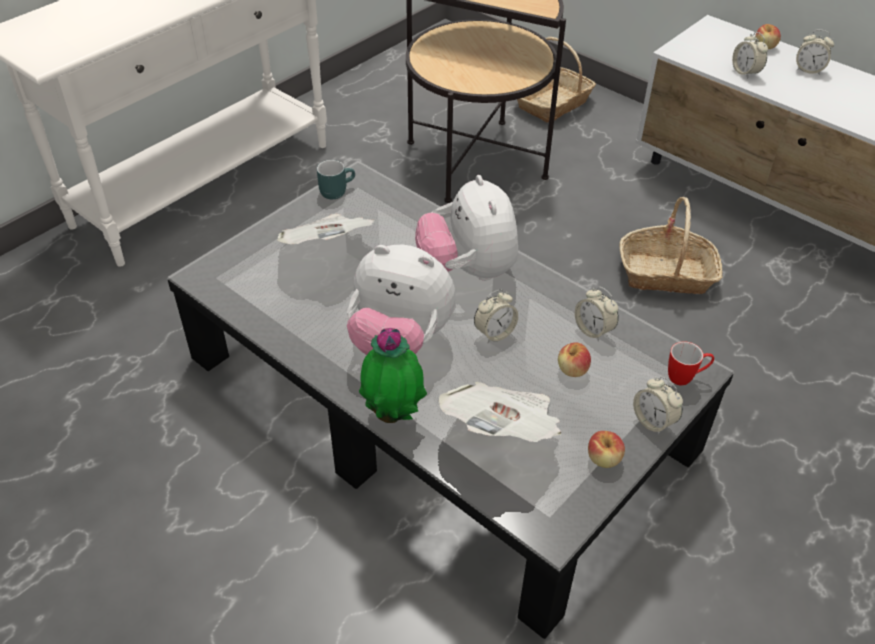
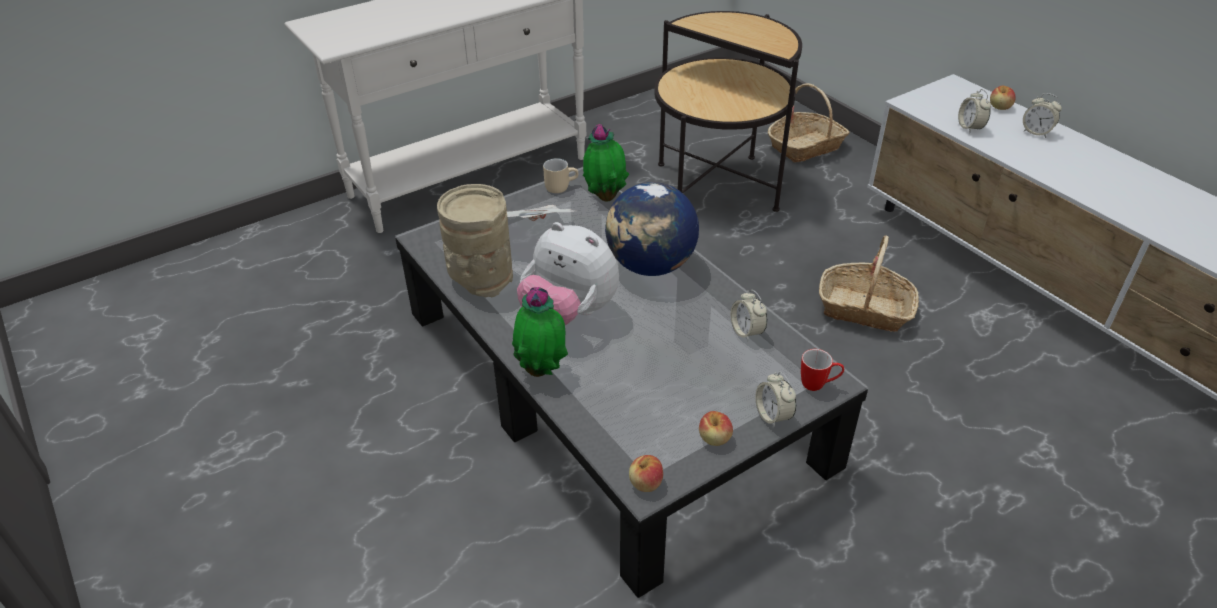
camera: 15 degrees right, 5 degrees down
(285, 314) = (480, 278): none -> beige vase
(336, 190) = (560, 186): turquoise mug -> beige mug
(390, 196) = (605, 197): none -> potted plant
(467, 270) = (650, 266): plush toy -> globe
(494, 333) = (655, 320): alarm clock -> none
(503, 430) = (632, 400): newspaper -> none
(572, 369) = (714, 361): apple -> apple (645, 483)

